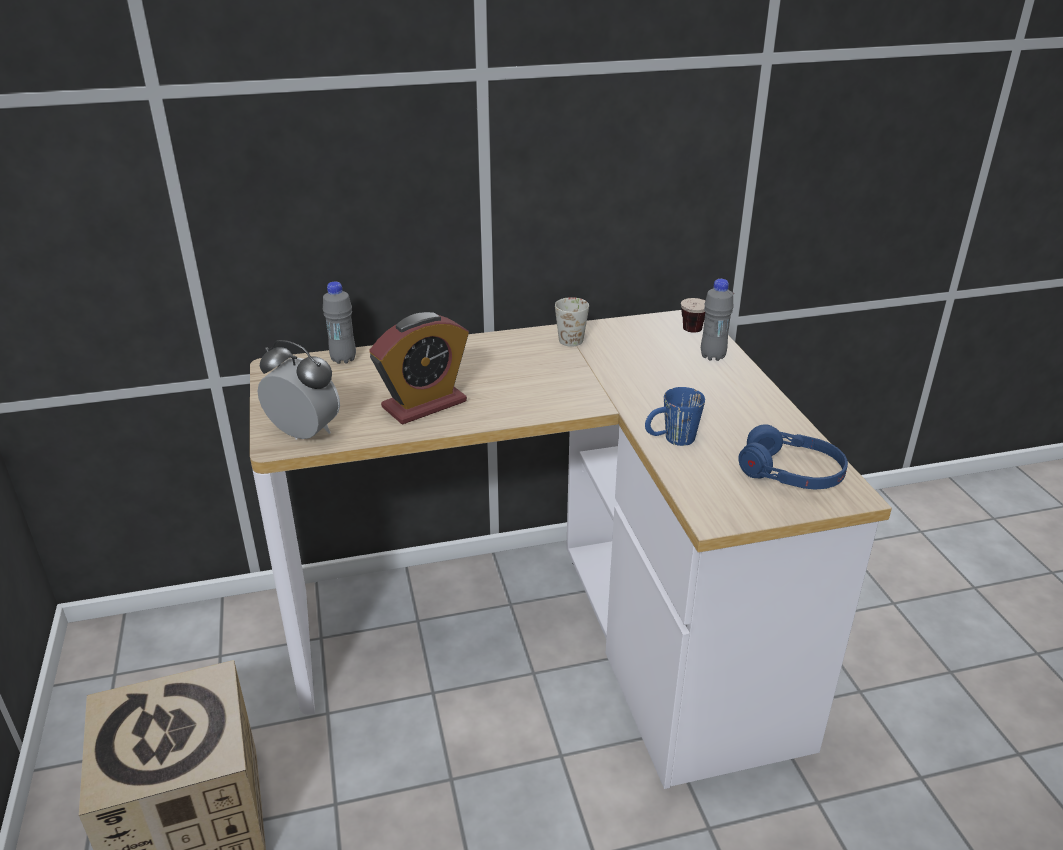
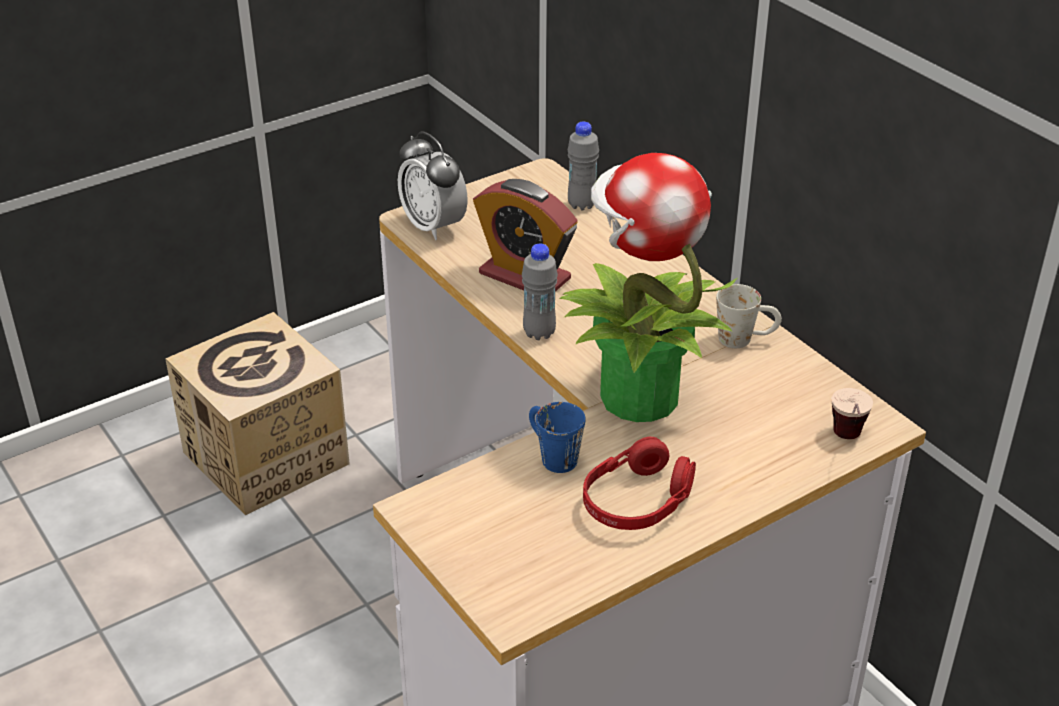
camera: 70 degrees right, 5 degrees up
(304, 434) = (433, 226): alarm clock -> alarm clock turned 135 degrees clockwise
(615, 390) = (636, 395): none -> potted plant
(712, 356) = (780, 460): grey bottle -> grey bottle (539, 333)
(737, 416) = (637, 501): none -> red headphones
(790, 473) = (530, 559): blue headphones -> none

